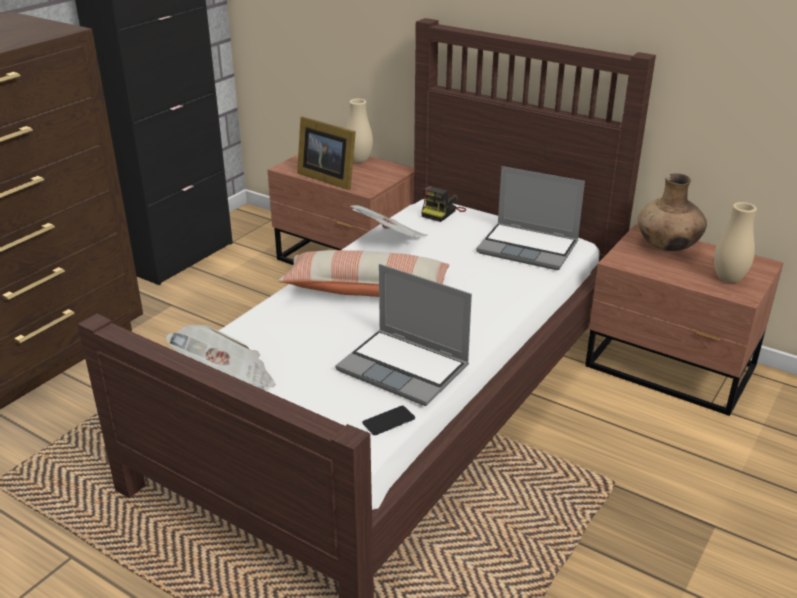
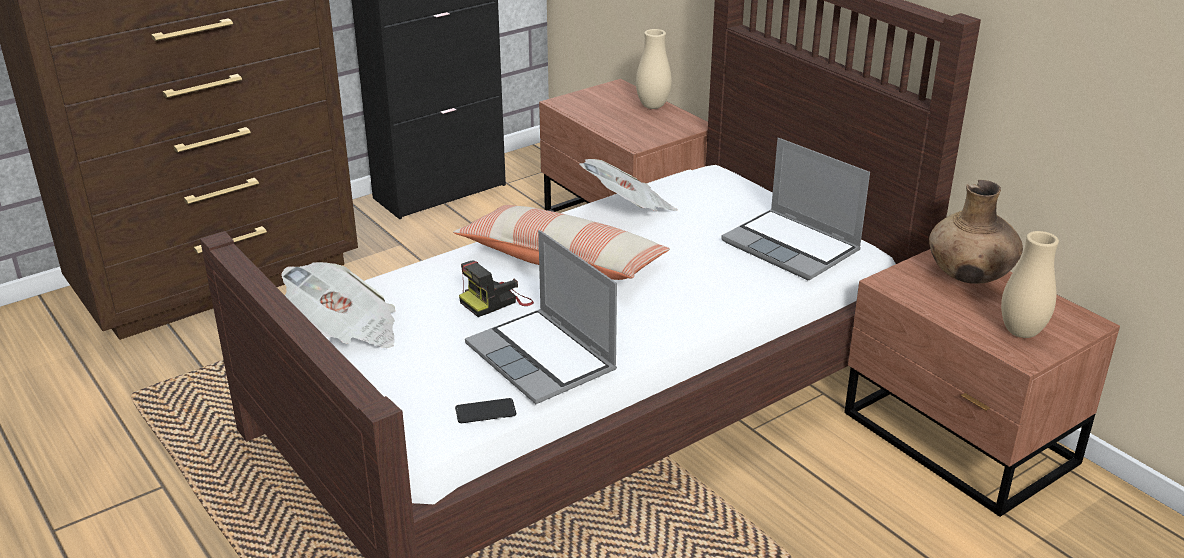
camera: 20 degrees right, 0 degrees up
(327, 178) = (600, 122): picture frame -> none
(442, 212) = (715, 185): camera -> camera (496, 301)

